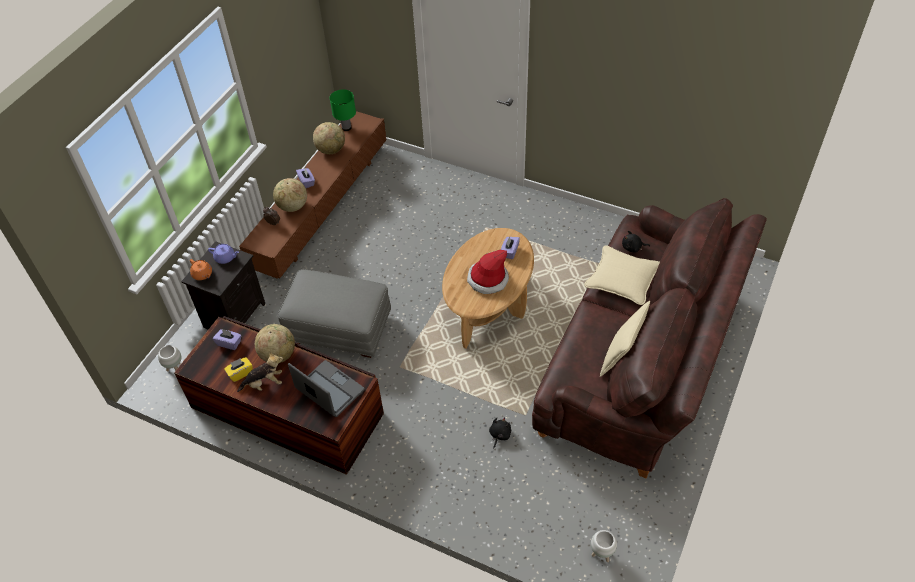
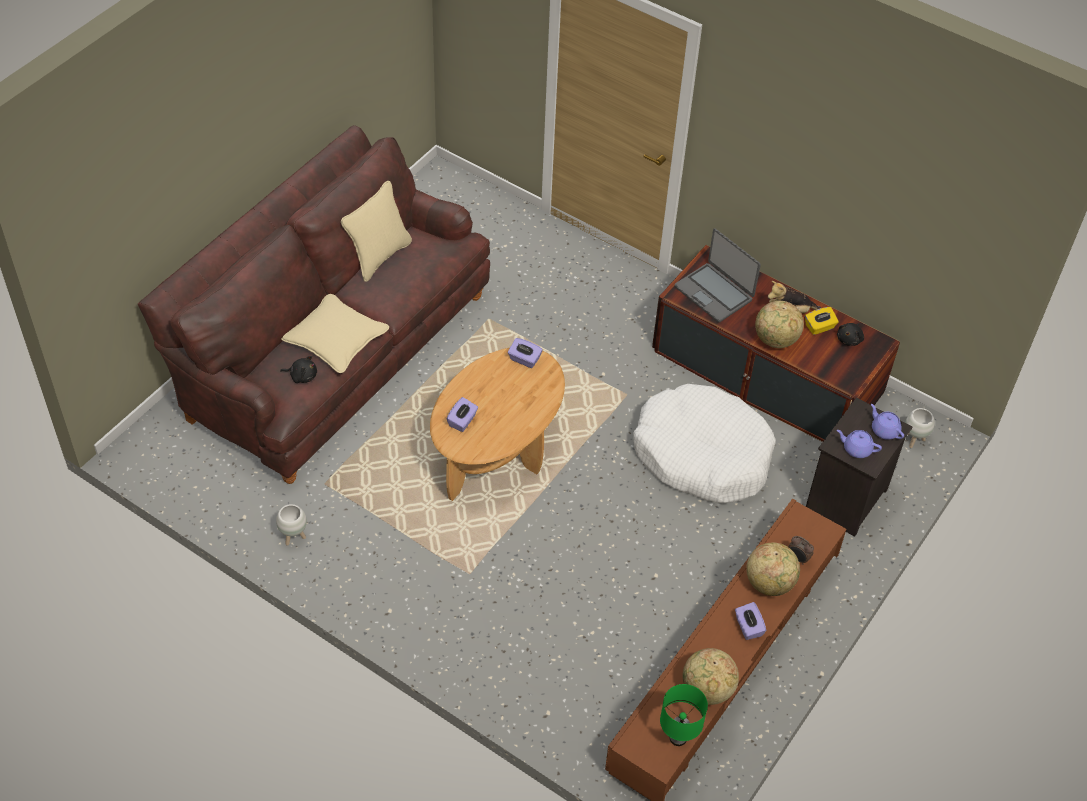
camera: 175 degrees left, 0 degrees up
(202, 274) = (884, 430): orange teapot -> purple teapot
(229, 343) = (837, 363): purple tissue box -> purple tissue box (524, 359)
(339, 329) = (702, 454): grey ottoman -> white dog bed
(488, 279) = (502, 389): hat -> none
(499, 435) = (523, 304): black plush toy -> black plush toy (849, 339)
(601, 554) = (453, 194): white planter -> white planter (294, 537)

